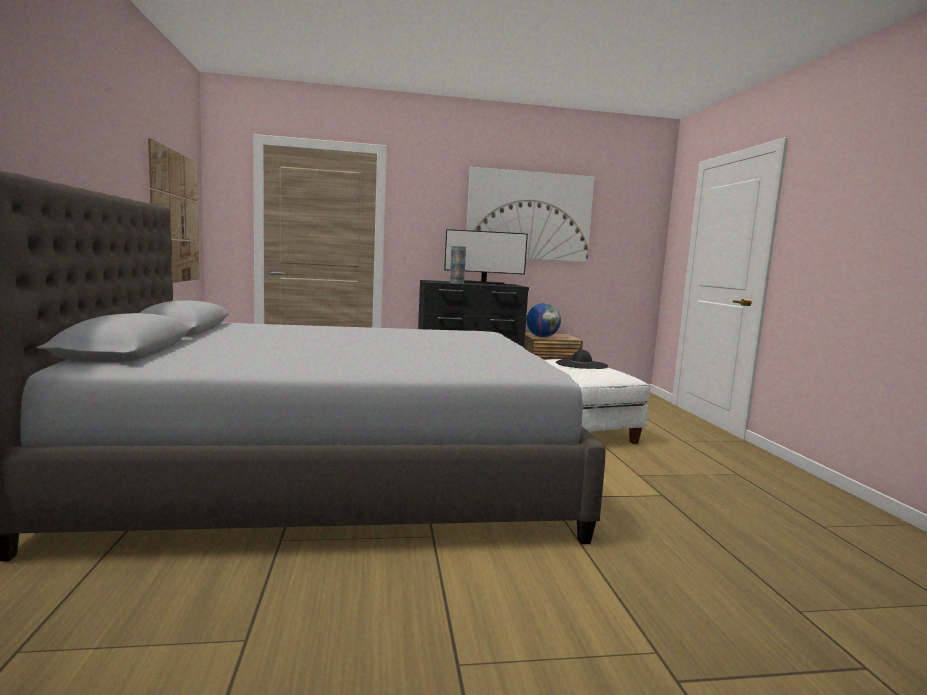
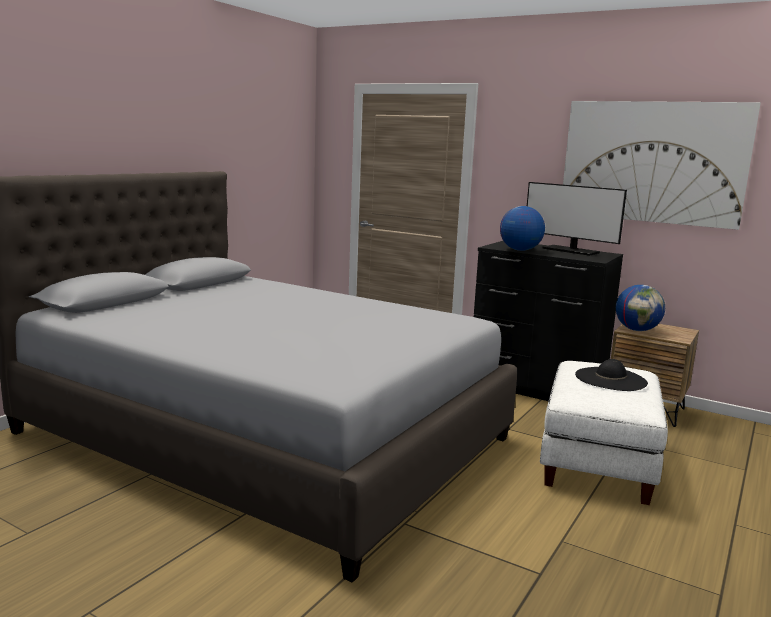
camera: 40 degrees right, 5 degrees up
(175, 217) = (262, 174): picture -> none
(456, 283) = (520, 250): vase -> globe

